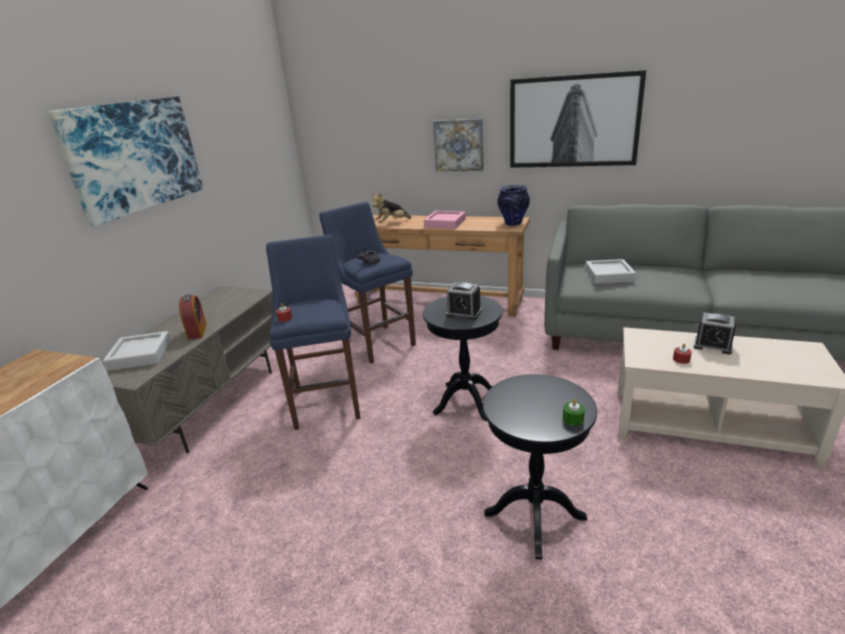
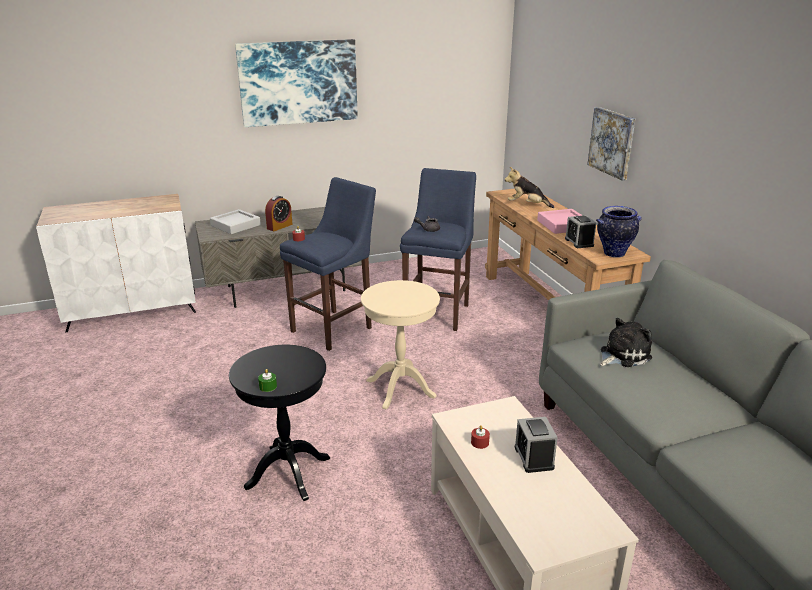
camera: 50 degrees right, 0 degrees up
(464, 313) = (395, 299): alarm clock -> alarm clock (579, 242)
(466, 401) = (400, 388): black side table -> beige side table
(573, 121) = (713, 153): picture -> none
(609, 275) = (622, 355): grey tray -> plush toy

